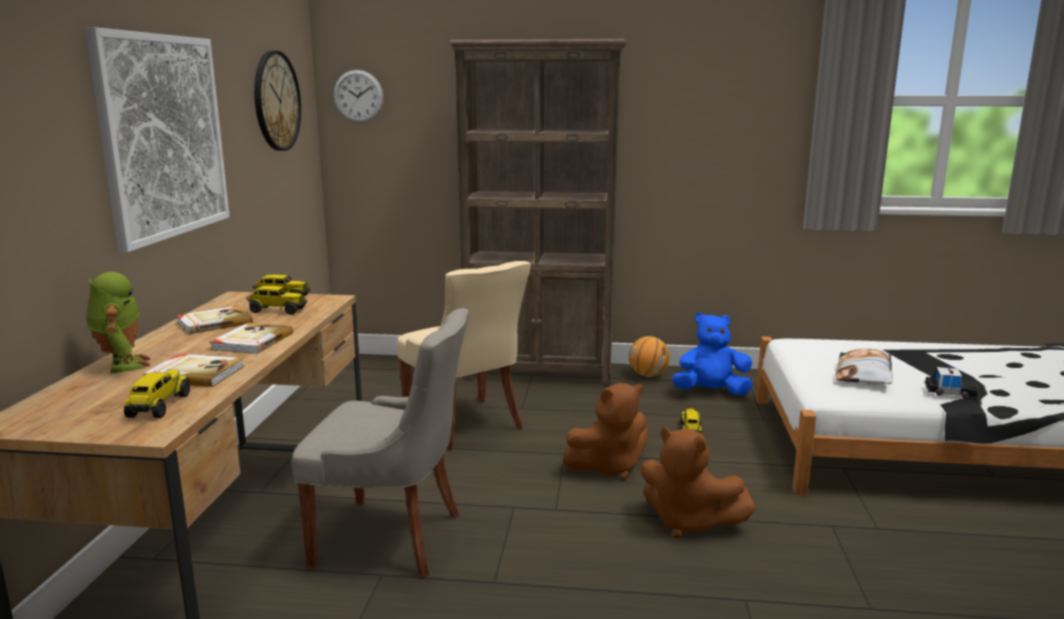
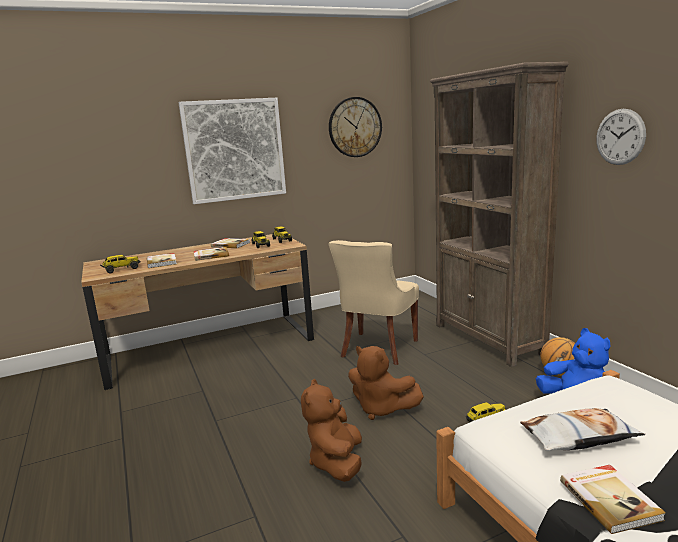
camera: 60 degrees right, 0 degrees up
(122, 365) = (164, 253): toy robot -> none
(358, 96) = (426, 121): wall clock -> wall clock (620, 137)
(392, 538) = (235, 380): grey chair -> none
(950, 391) = (610, 499): toy car -> book

